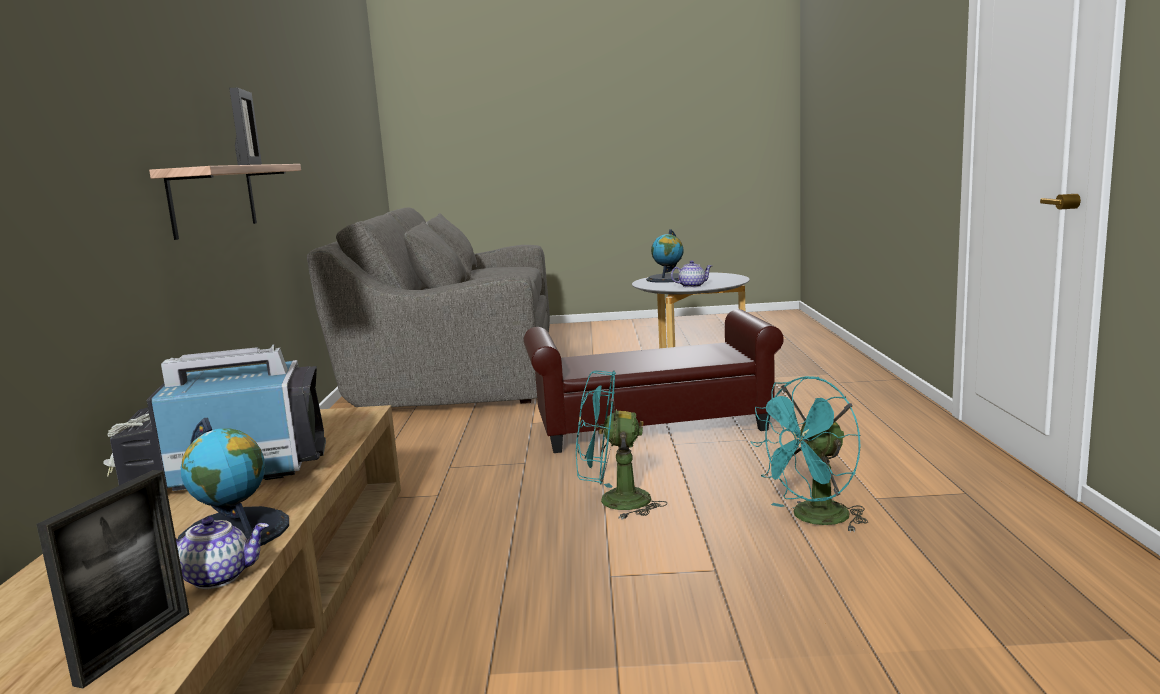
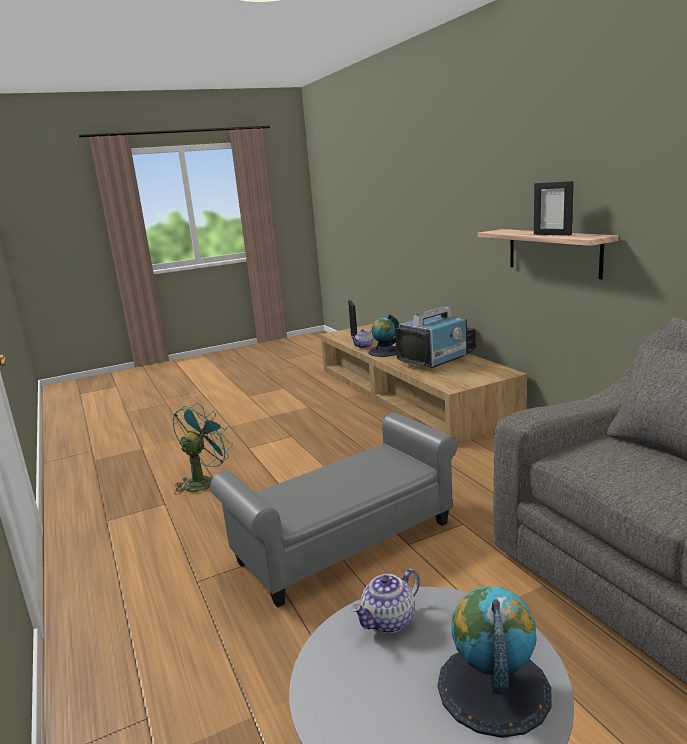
camera: 155 degrees right, 5 degrees up
(613, 502) = (318, 466): turquoise fan -> none
(652, 427) = (345, 542): brown ottoman -> grey ottoman

